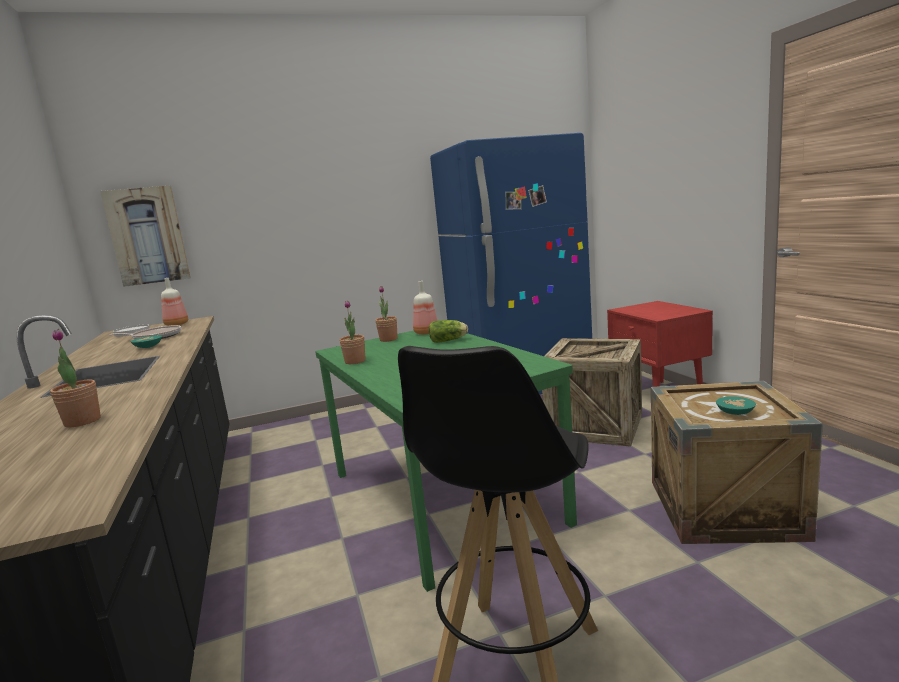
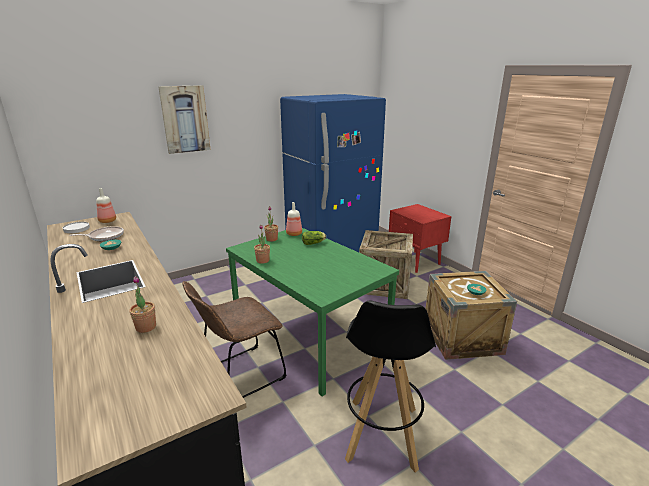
camera: 15 degrees left, 10 degrees up
(147, 236) = (75, 151): picture -> picture (185, 119)
(308, 549) = (239, 375): none -> brown chair

